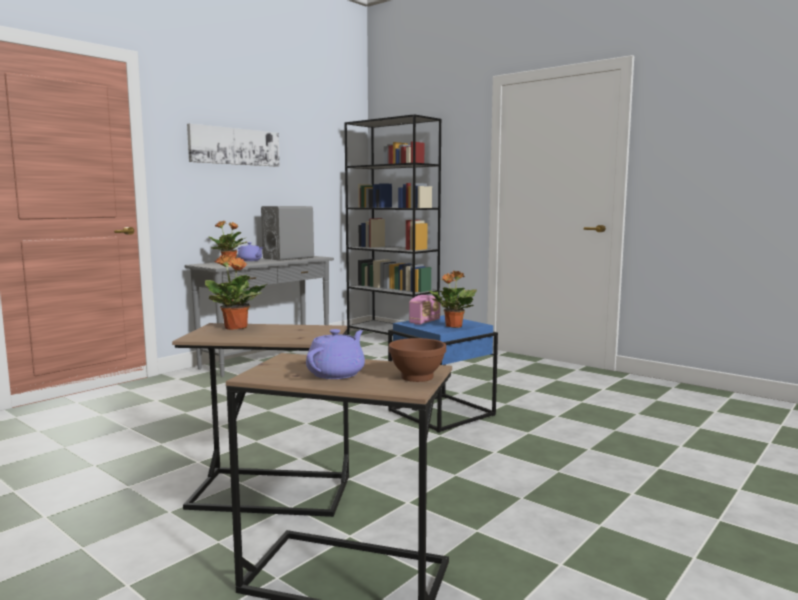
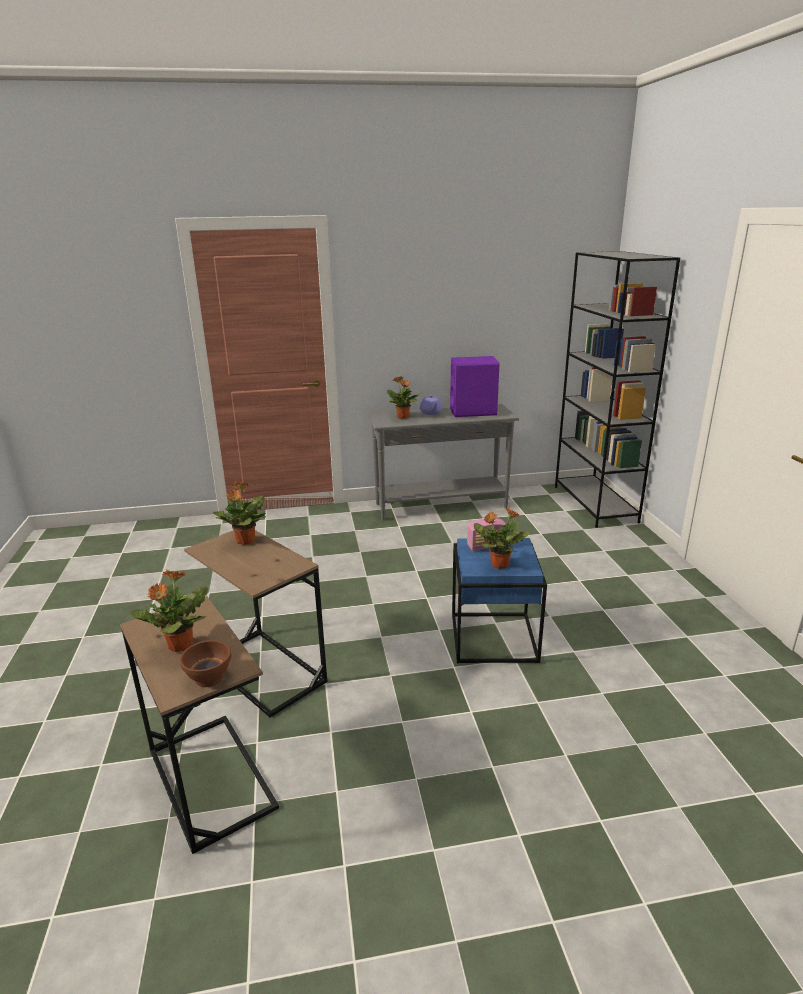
camera: 40 degrees right, 15 degrees up
(234, 146) = (429, 295): picture -> none
(288, 258) = (473, 412): grey speaker -> purple speaker
(337, 373) = (180, 646): purple teapot -> potted plant

